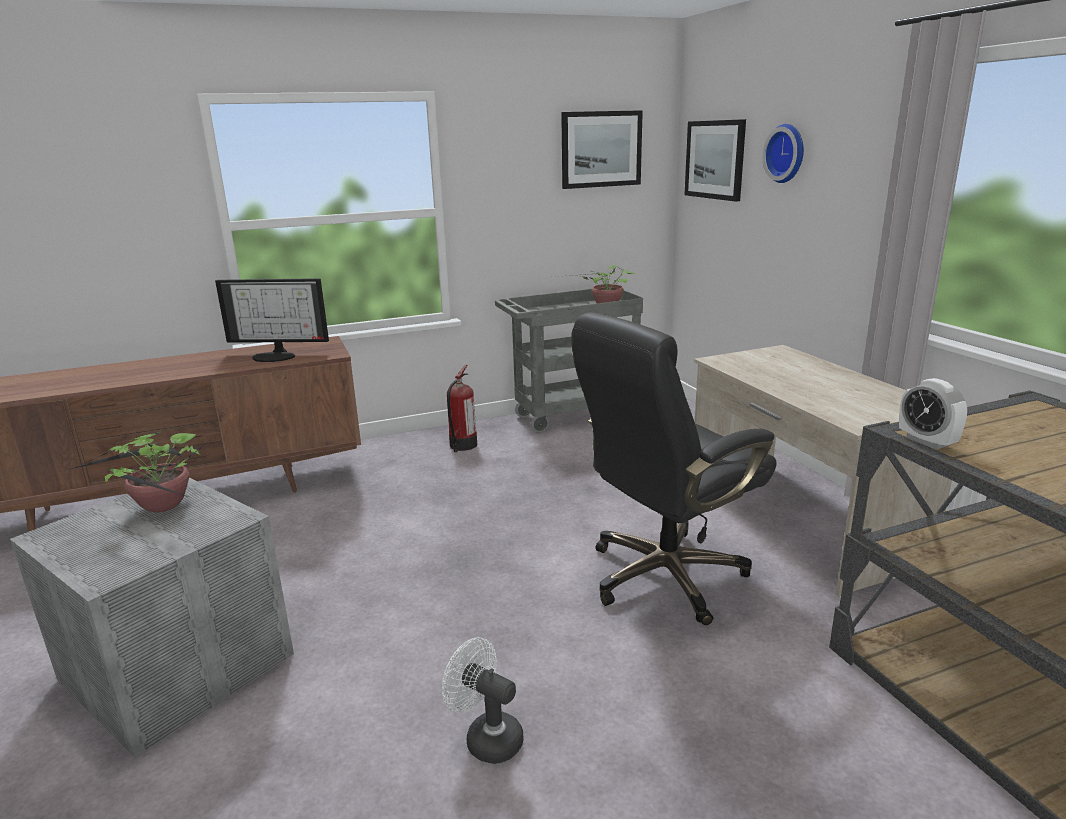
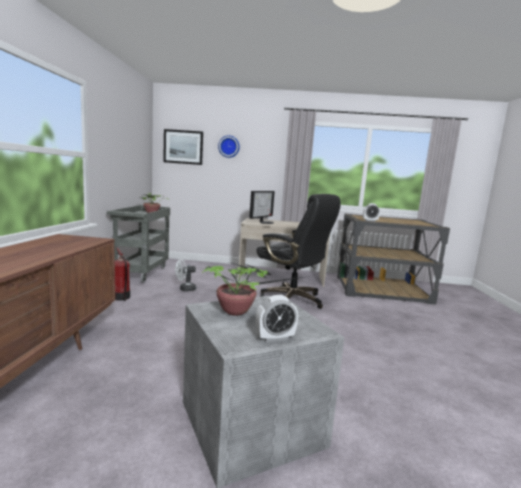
camera: 65 degrees left, 10 degrees down
(73, 552) = (275, 338): none -> alarm clock
(276, 356) = (60, 245): monitor -> monitor (265, 222)
(486, 737) = (360, 350): white fan -> white fan (185, 289)
(601, 149) = (135, 134): picture -> none
(669, 574) = (291, 299): black office chair -> black office chair turned 45 degrees counterclockwise

